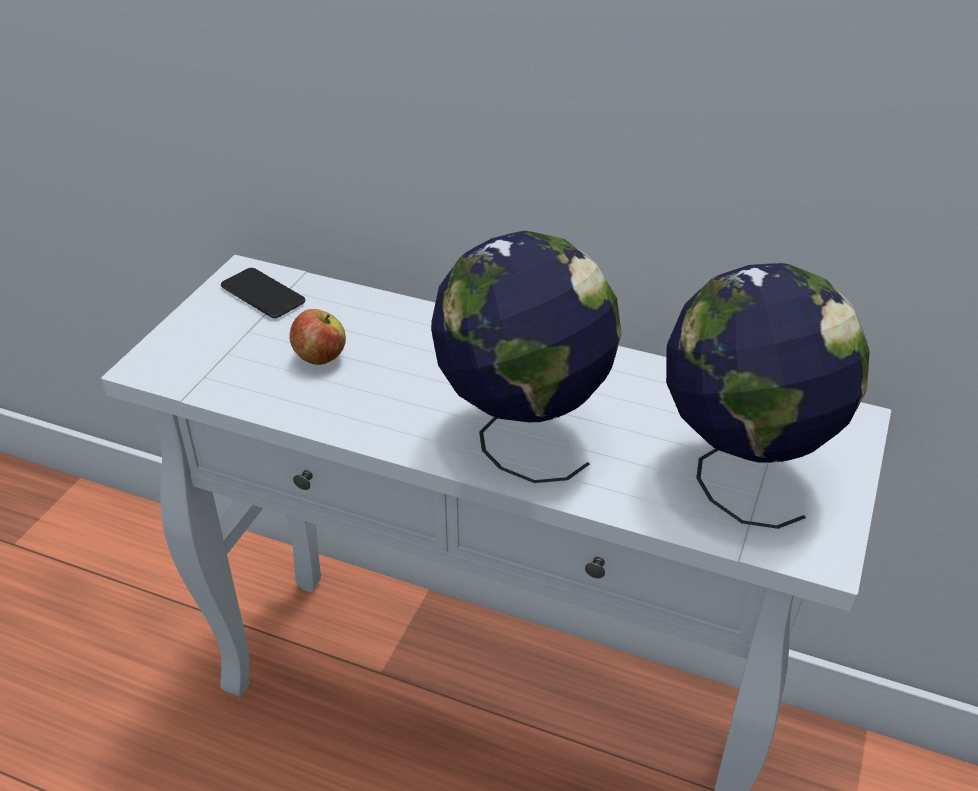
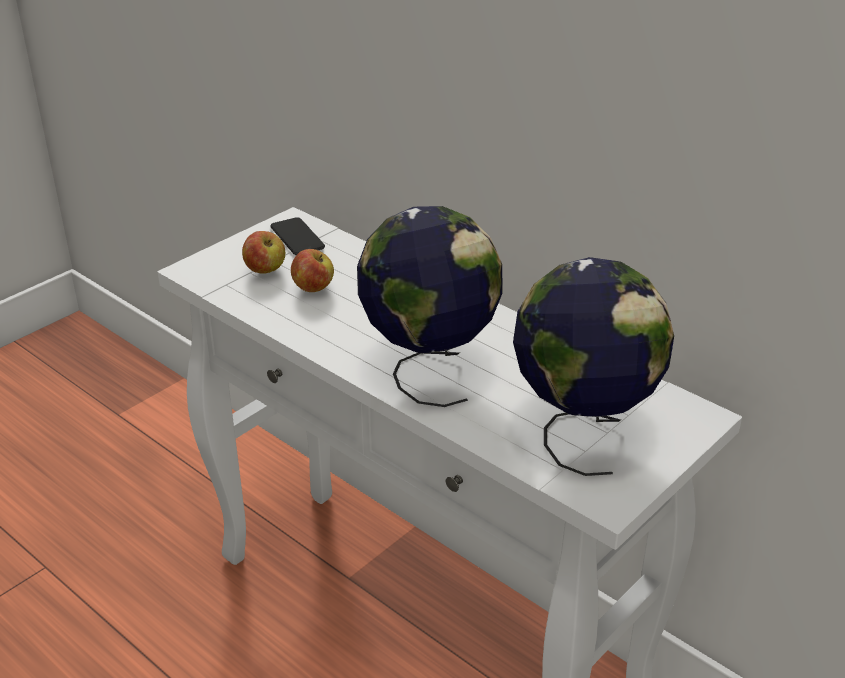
camera: 20 degrees right, 5 degrees down
(246, 346) = (265, 270): none -> apple

